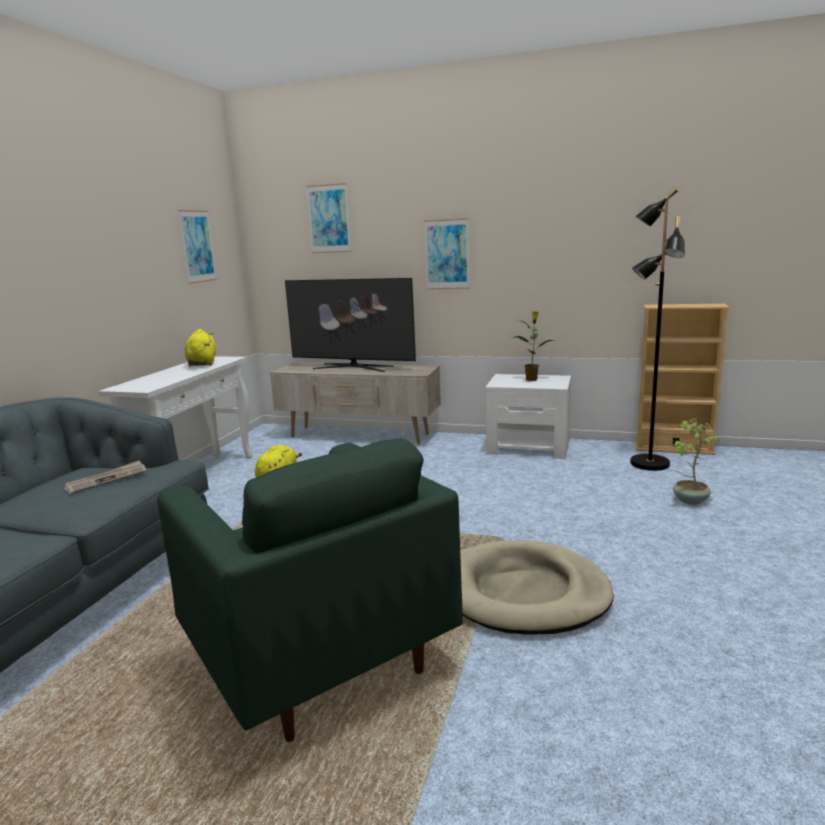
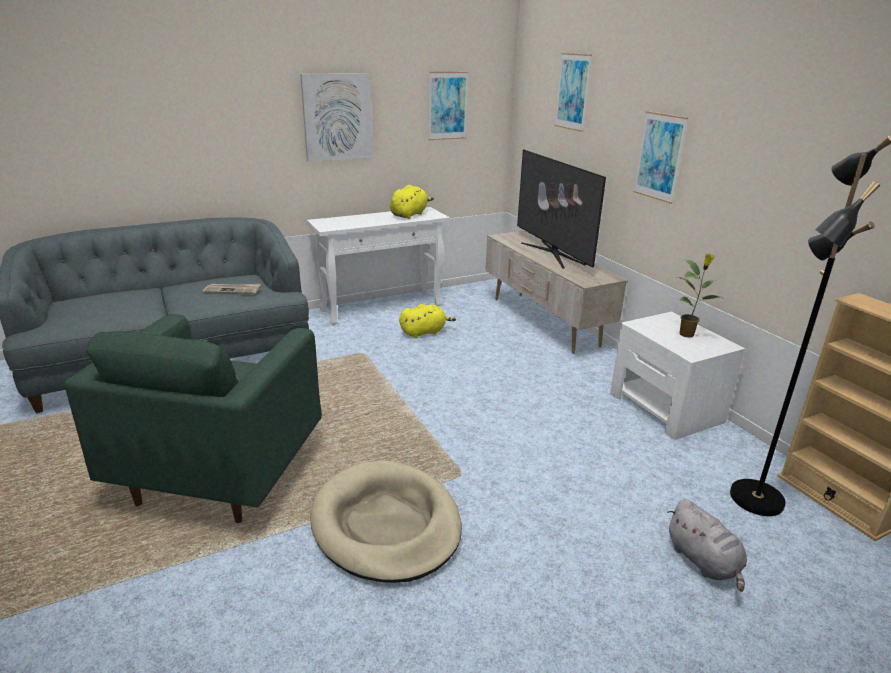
camera: 45 degrees right, 10 degrees up
(106, 261) = (337, 117): none -> picture
(689, 500) = (704, 562): potted plant -> grey plush toy

